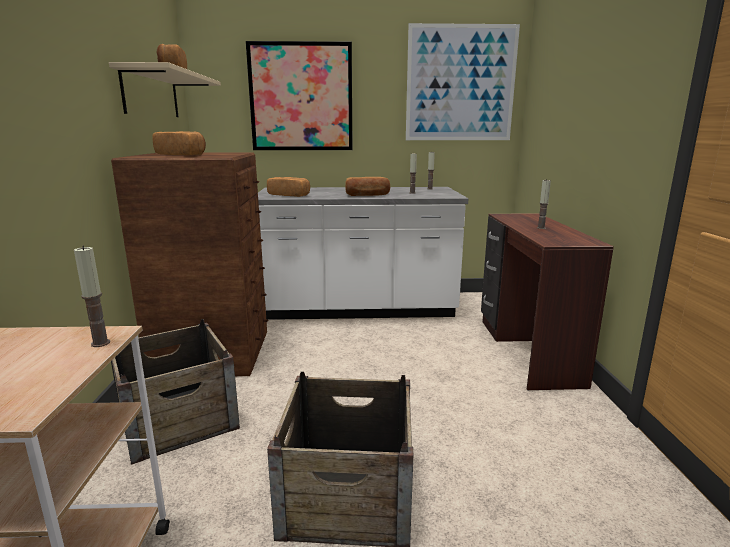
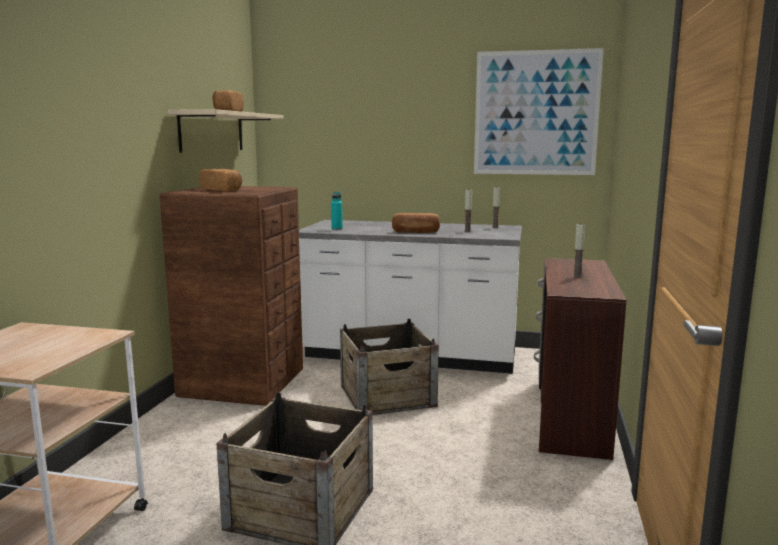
camera: 15 degrees right, 5 degrees down
(100, 343) = (99, 339): candle -> none
(177, 419) = (187, 433): crate -> crate (387, 396)
(289, 195) = (337, 229): bread -> turquoise bottle
(301, 97) = (364, 129): picture -> none

